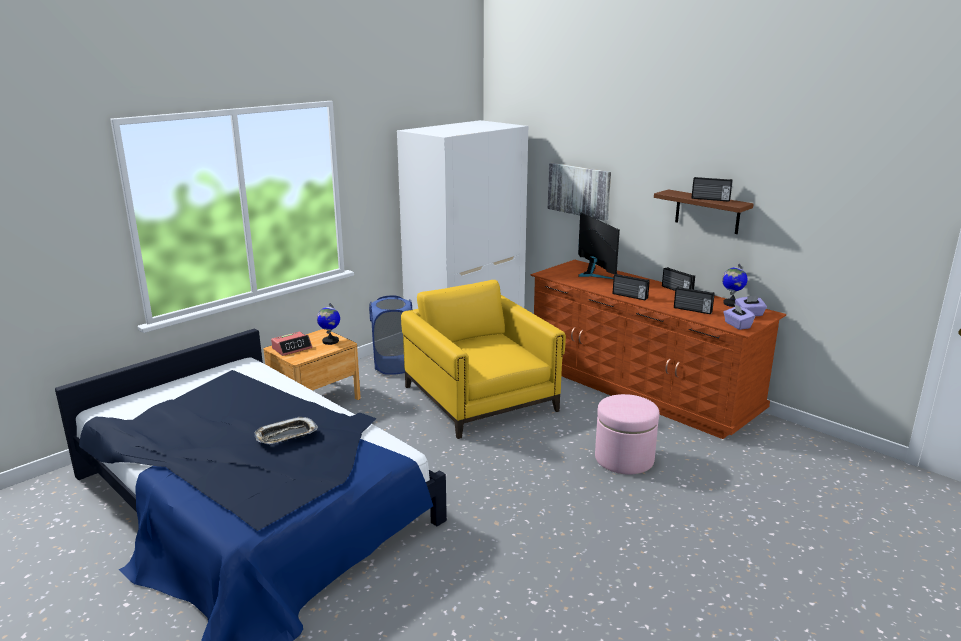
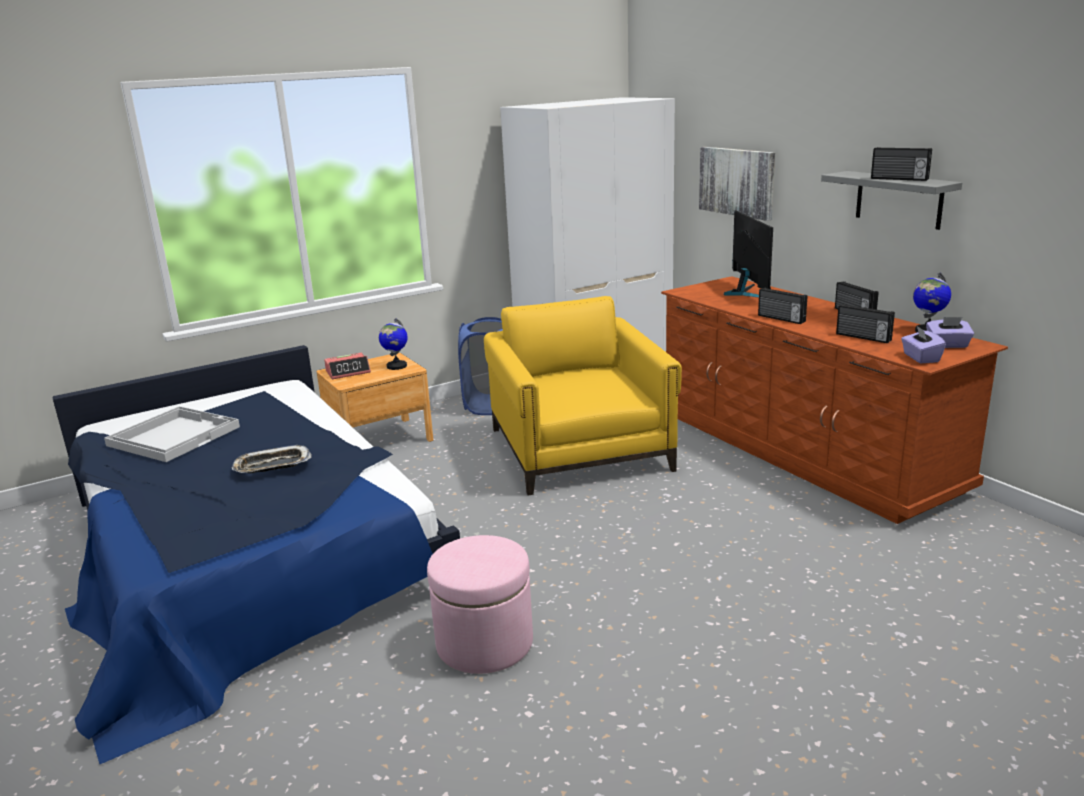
camera: 15 degrees right, 0 degrees up
(181, 415) = (174, 435): none -> white tray
(624, 459) = (739, 538): pink ottoman -> pink ottoman (484, 643)
(707, 212) = (898, 199): brown shelf -> grey shelf

